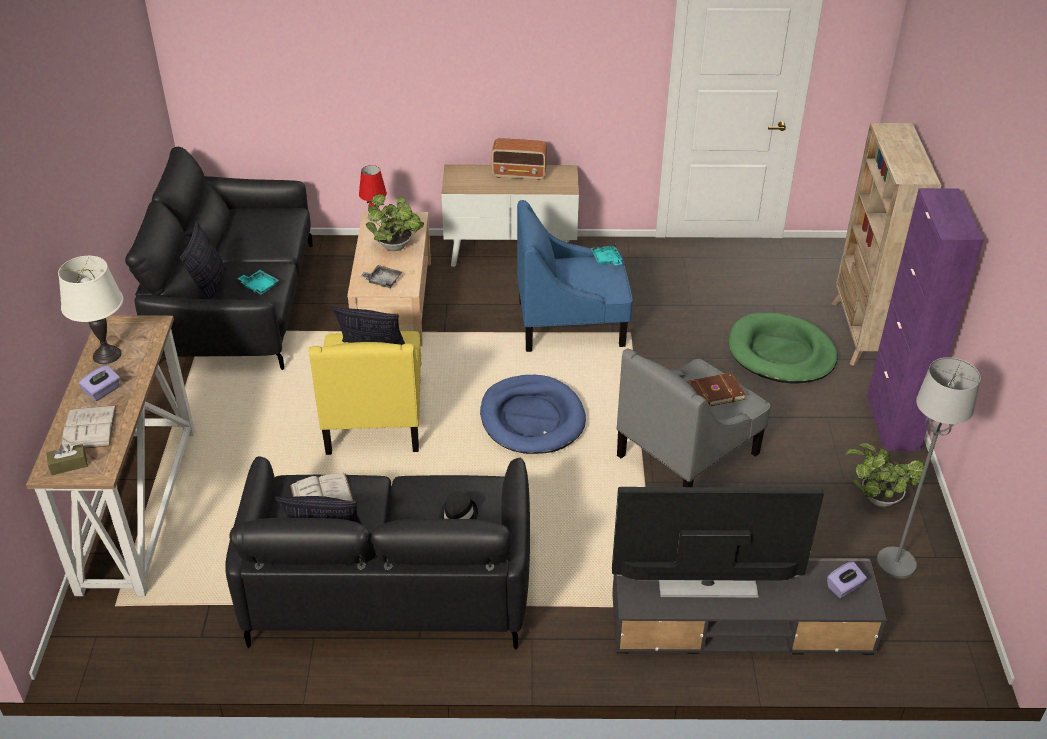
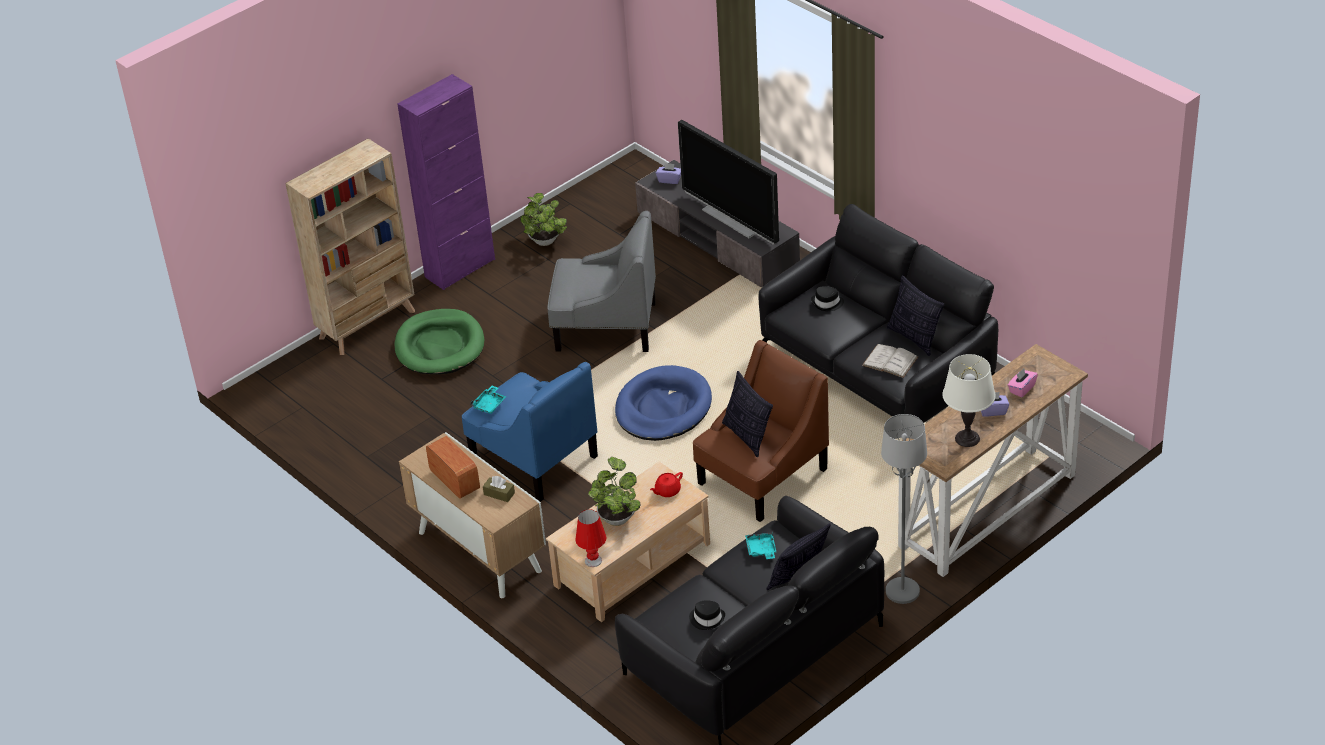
camera: 130 degrees left, 0 degrees up
(68, 465) = (1053, 371): brown tissue box -> brown tissue box (499, 494)
(89, 428) = (1021, 389): white book -> pink tissue box
(248, 230) = (707, 618): none -> black hat
(374, 416) = (762, 477): yellow armchair -> brown armchair
(382, 281) = (667, 491): grey tray -> red teapot
(713, 392) = (581, 277): brown book -> none
(895, 563) = (595, 213): grey floor lamp -> grey floor lamp (902, 591)

